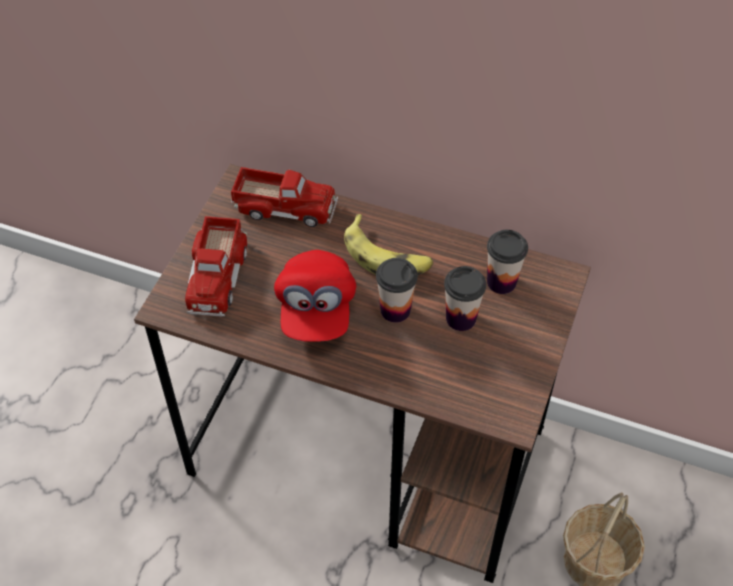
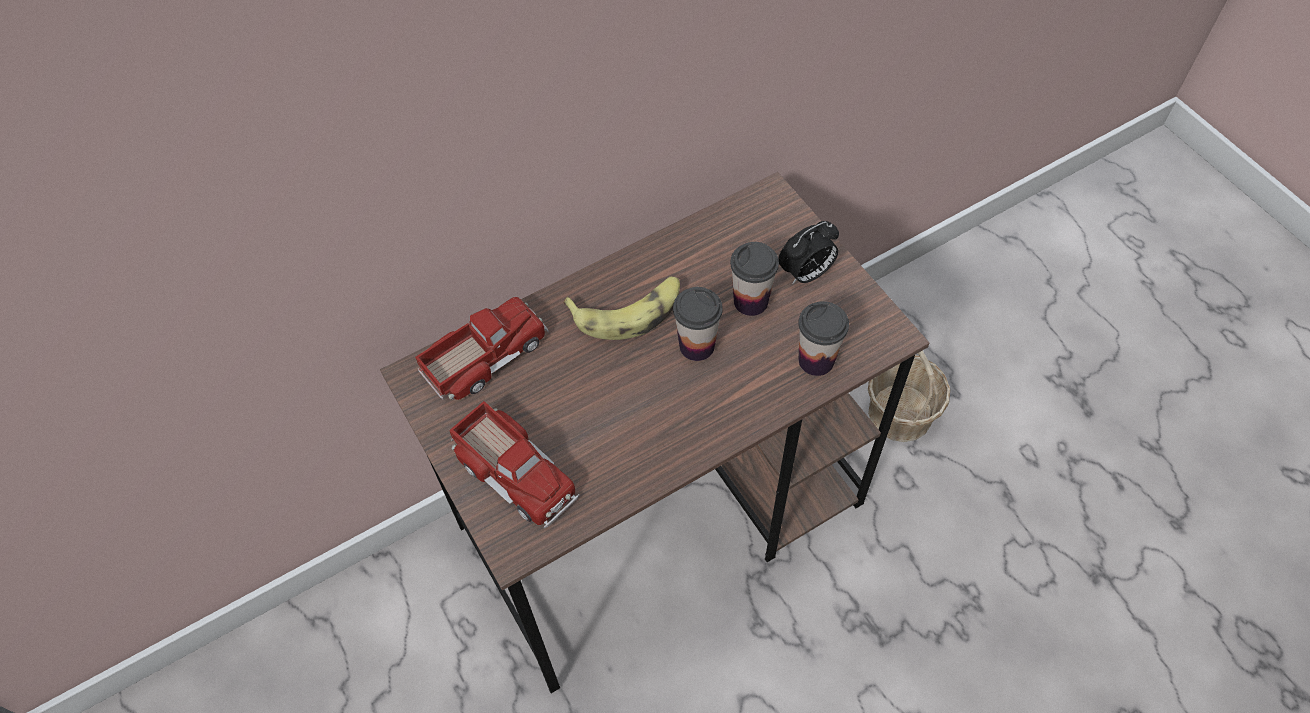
camera: 50 degrees left, 5 degrees up
(316, 310) = (639, 410): red cap -> none
(501, 282) = (737, 244): cup -> cup (816, 360)
(516, 336) = (806, 274): none -> alarm clock

